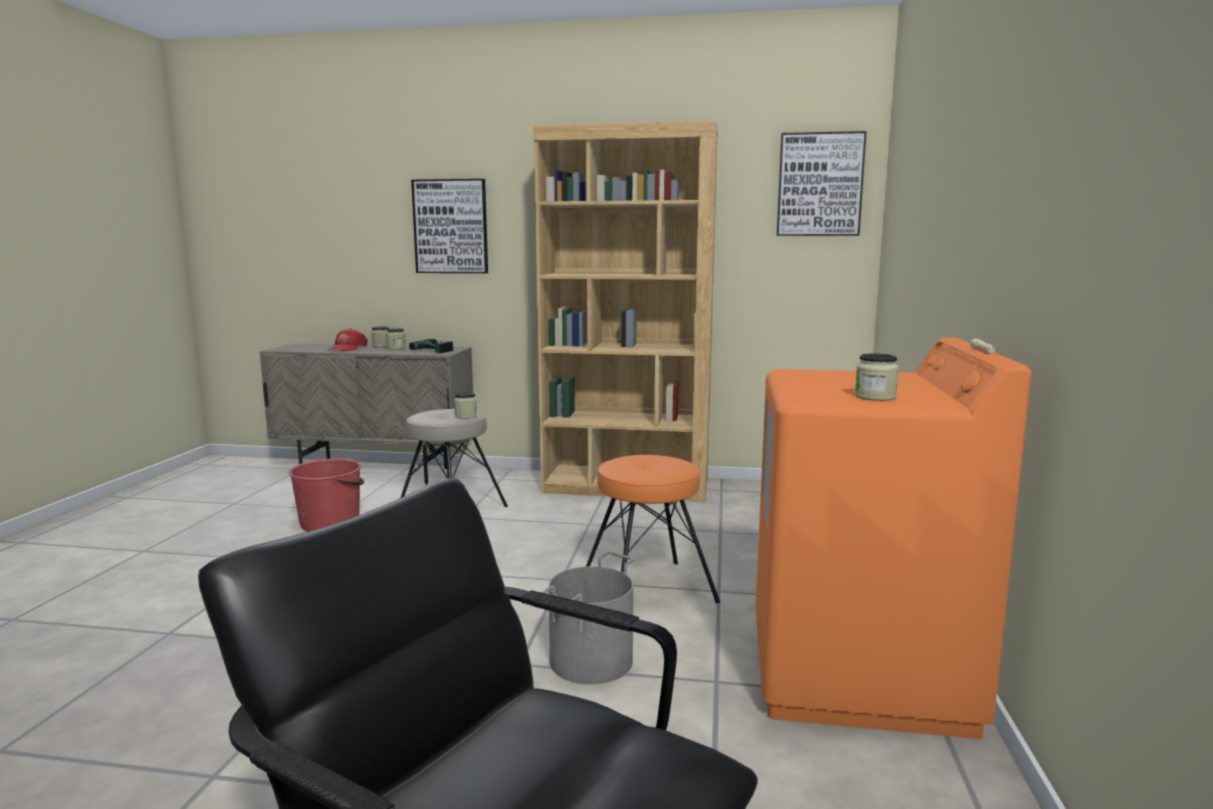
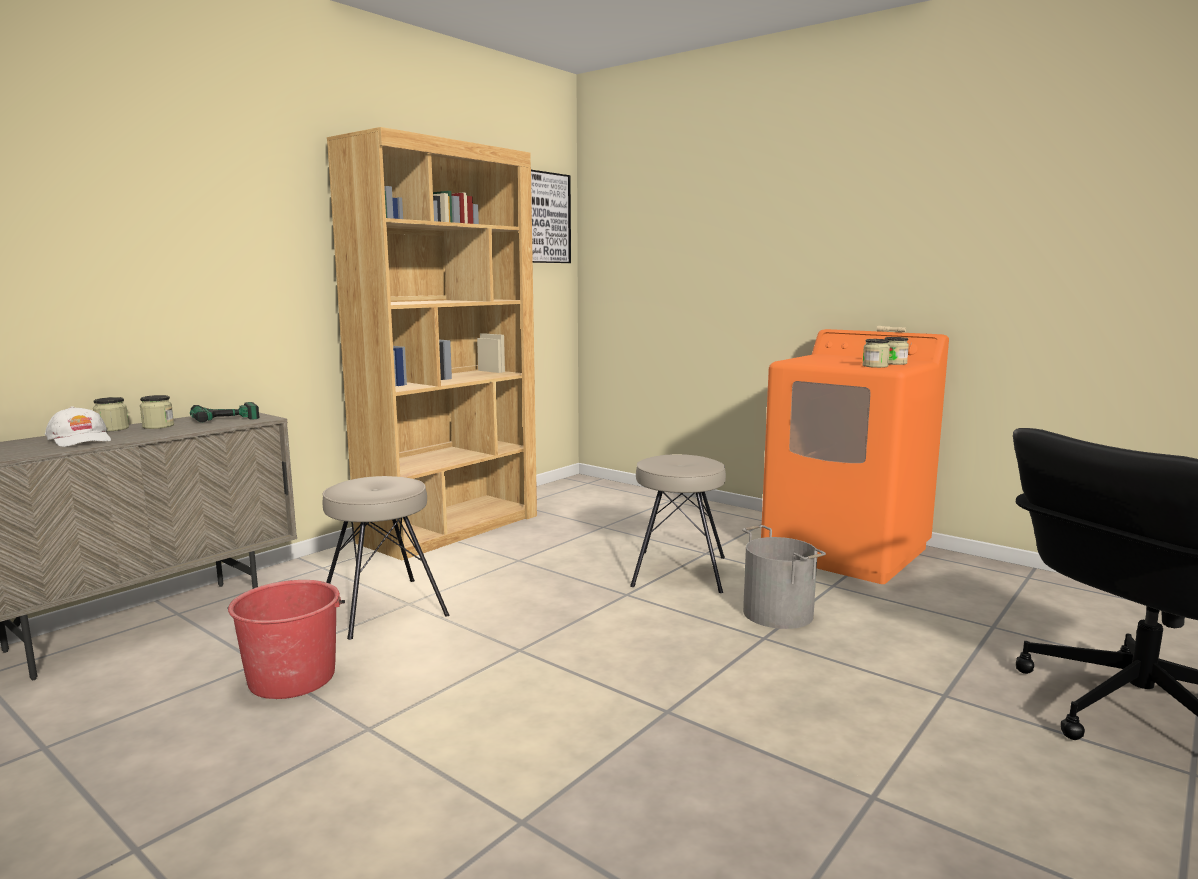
camera: 60 degrees left, 0 degrees up
(347, 348) = (81, 440): red cap -> white cap
(451, 226) = (197, 243): picture -> none
(465, 416) = (402, 480): jar -> jar (875, 366)
(647, 589) = (678, 571): orange stool -> beige stool

